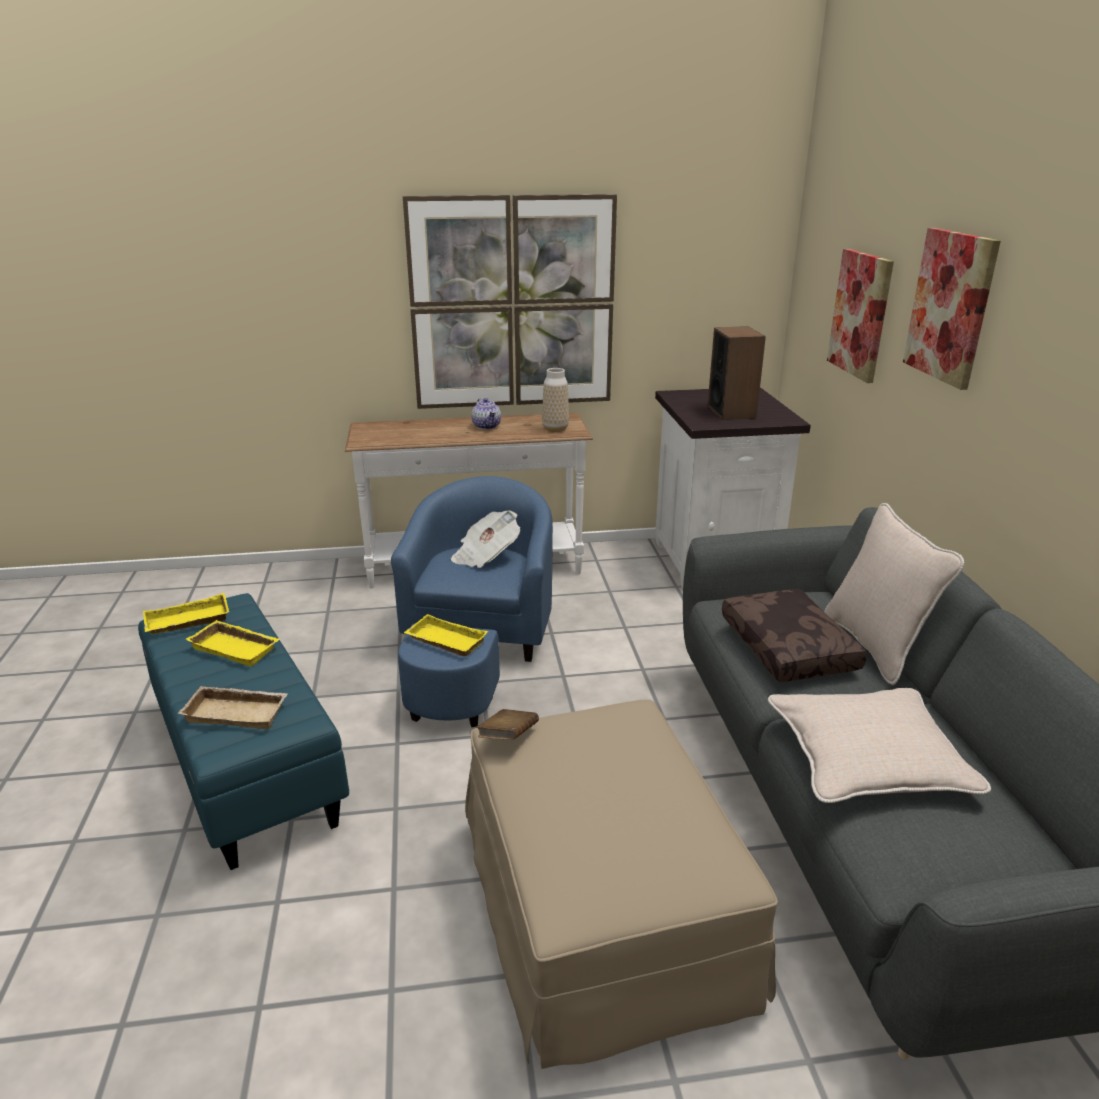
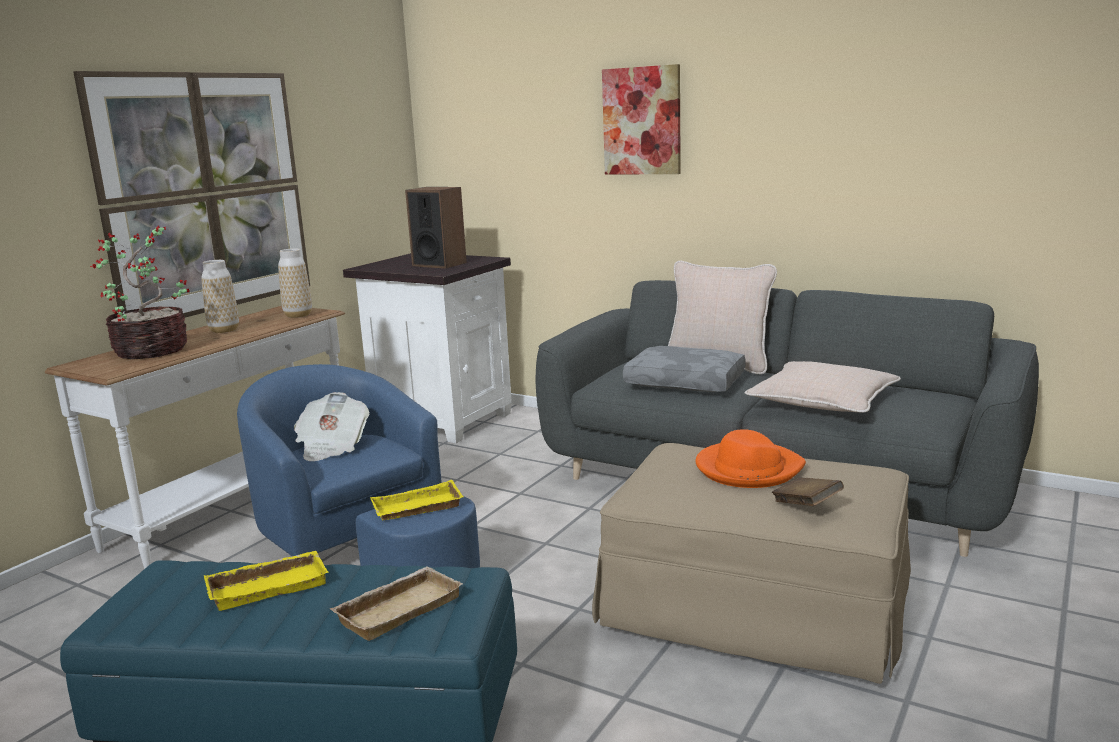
camera: 50 degrees left, 10 degrees down
(187, 622) = (145, 606): yellow tray -> none
(417, 430) = (154, 350): none -> potted plant
(487, 426) = (224, 330): teapot -> vase
(508, 737) = (644, 494): brown book -> brown book (806, 506)
(620, 776) = (748, 469): none -> orange hat
(790, 648) = (686, 382): brown pillow -> grey pillow
(860, 314) = (532, 155): picture -> none

